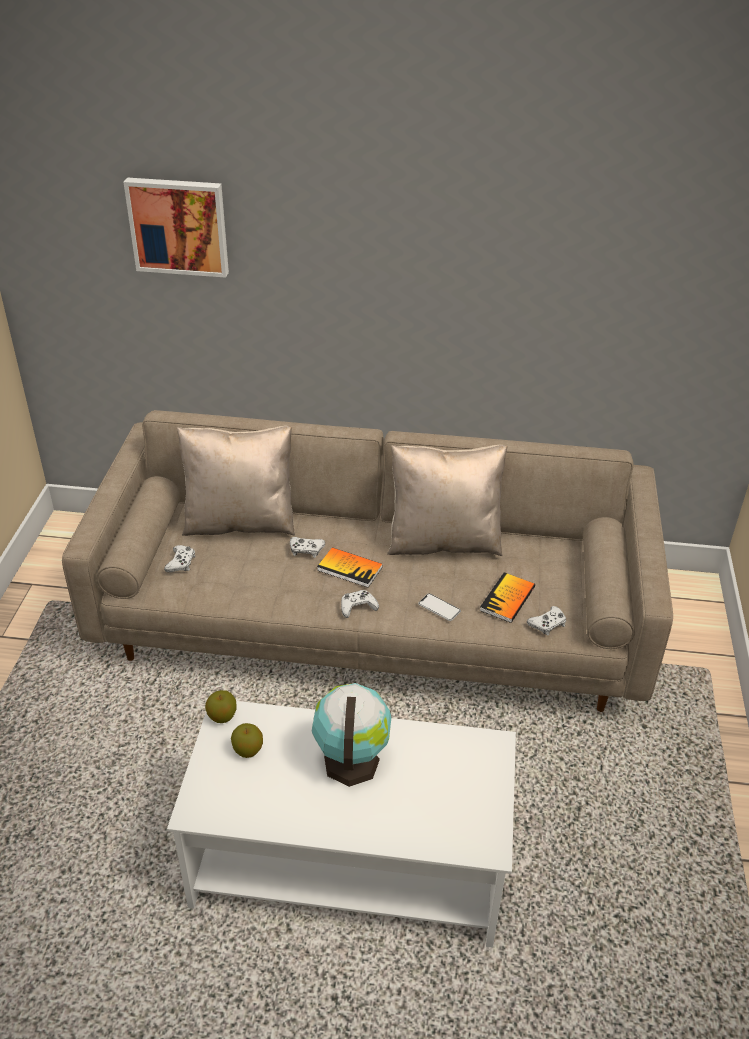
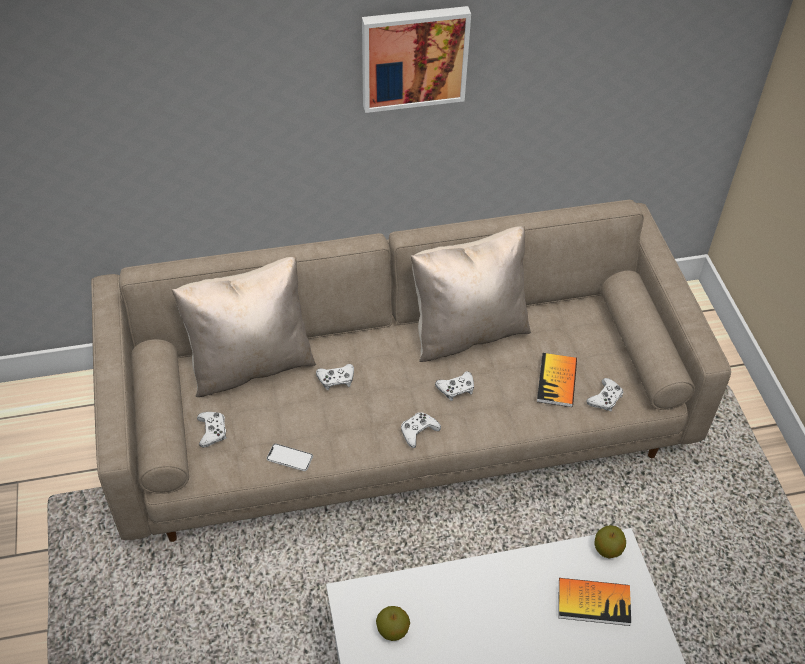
camera: 20 degrees left, 10 degrees up
(179, 226) = (122, 62): picture -> picture (413, 57)
(222, 716) = (349, 601): apple -> apple (607, 549)
(350, 568) = (390, 389): book -> book (593, 602)
(351, 759) = (496, 607): globe -> none
(409, 582) = (456, 389): none -> white game controller
(439, 608) = (497, 410): phone -> phone (289, 458)

